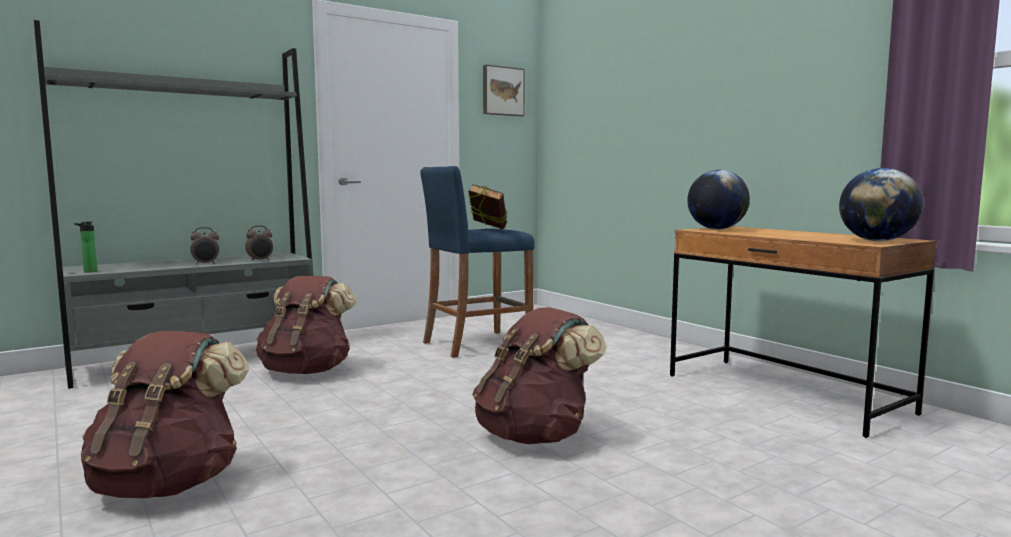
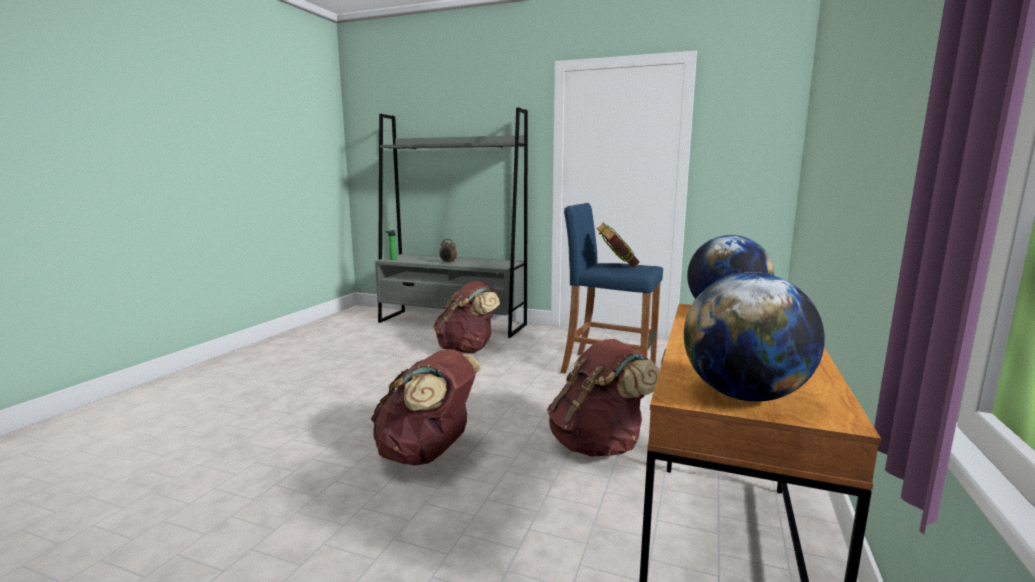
camera: 55 degrees right, 5 degrees up
(168, 484) = (275, 386): brown backpack -> brown backpack (598, 445)
(260, 260) = (477, 265): alarm clock -> none
(502, 91) = (750, 117): picture -> none

